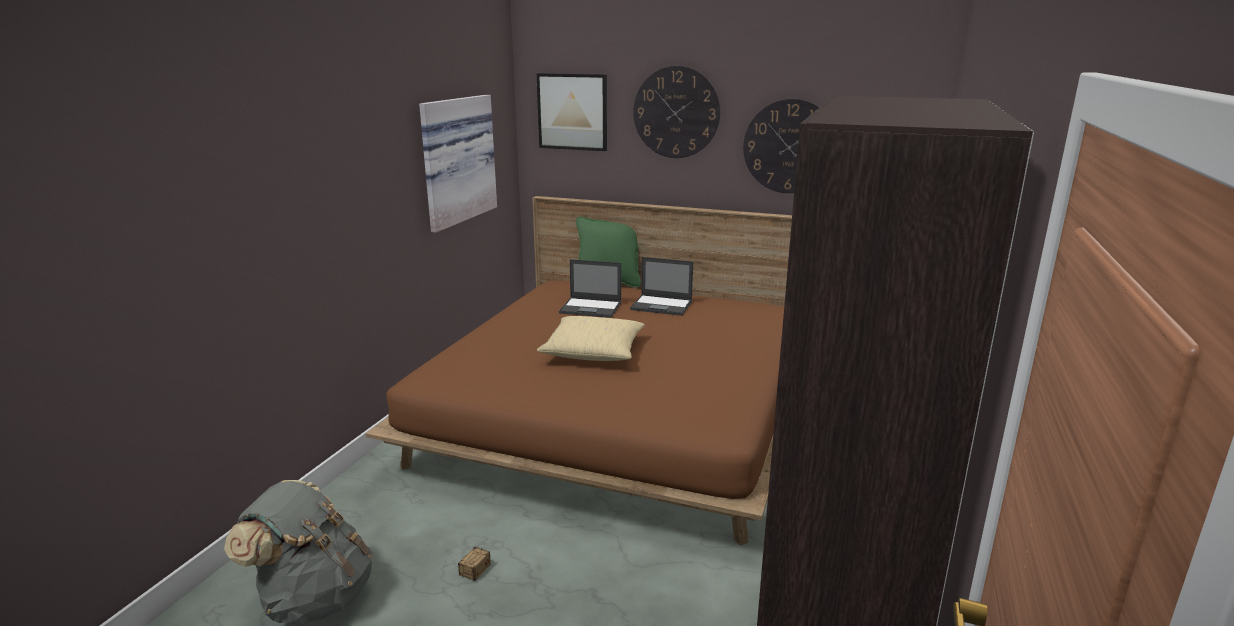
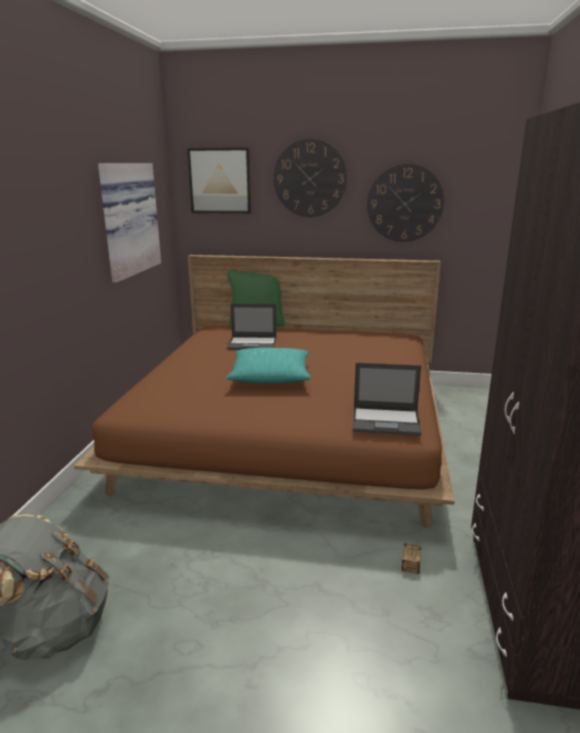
camera: 10 degrees left, 0 degrees up
(463, 582) = (196, 592): storage box -> storage box (409, 576)
(593, 351) = (270, 377): beige pillow -> turquoise pillow
(662, 305) = (310, 338): laptop -> laptop (386, 421)

